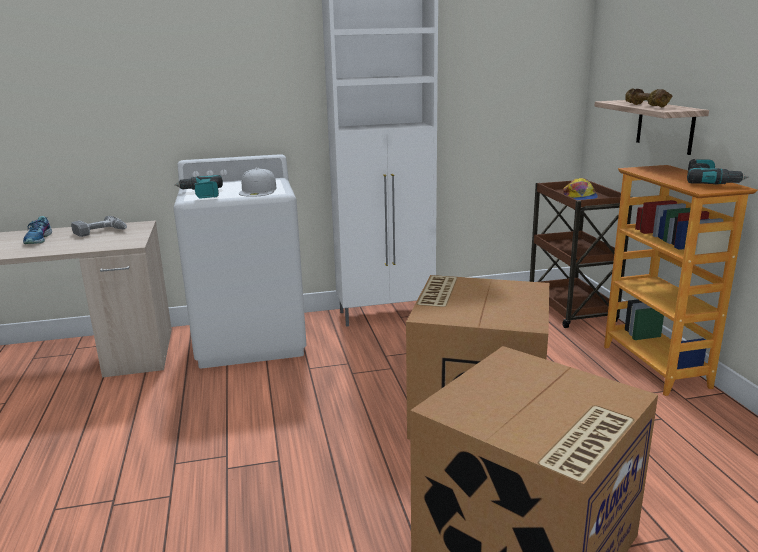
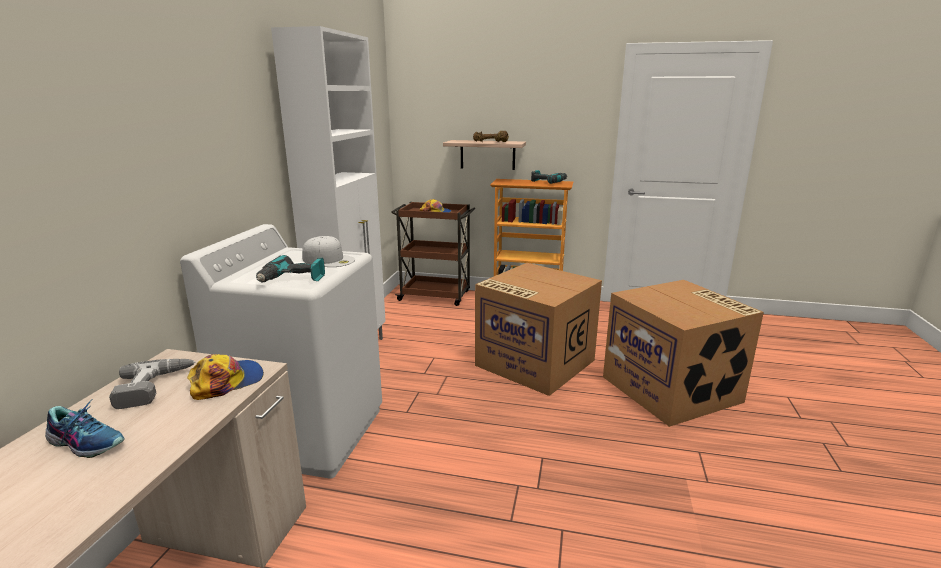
camera: 65 degrees left, 0 degrees up
(112, 242) = (227, 381): none -> cap

